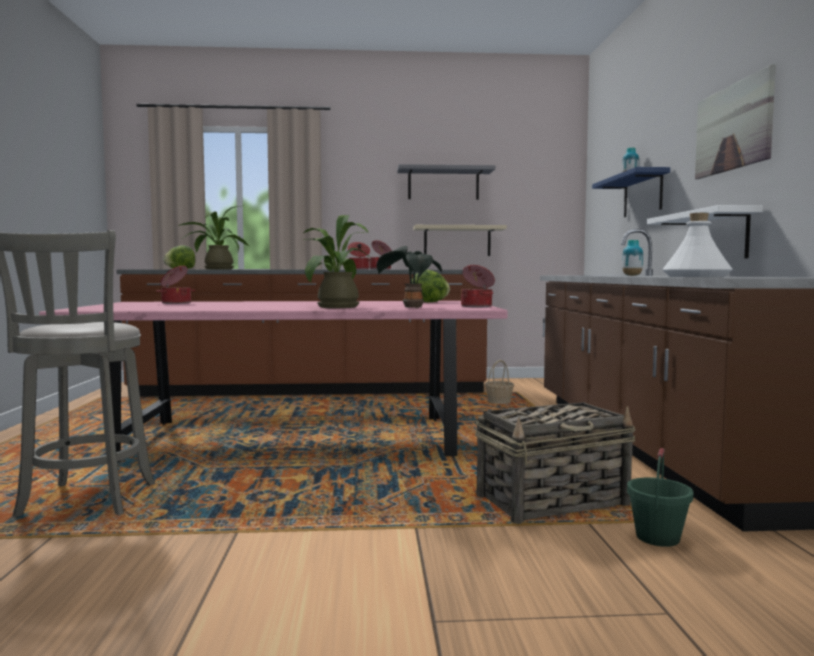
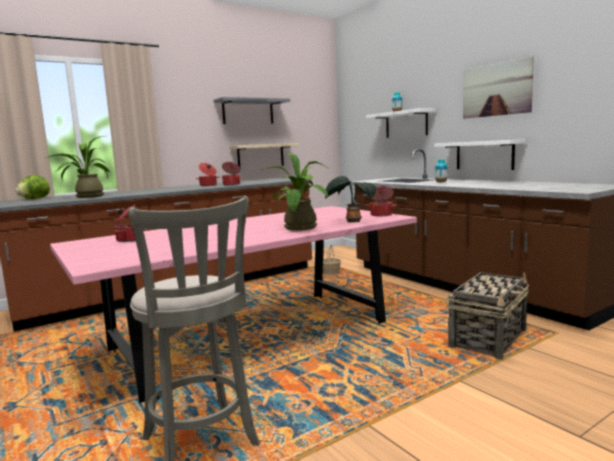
camera: 30 degrees left, 5 degrees up
(430, 302) = (320, 212): lettuce -> none
(642, 195) = (406, 124): blue shelf -> white shelf
(658, 538) = (568, 346): green bucket -> none
(697, 276) = (534, 188): white bottle -> none

